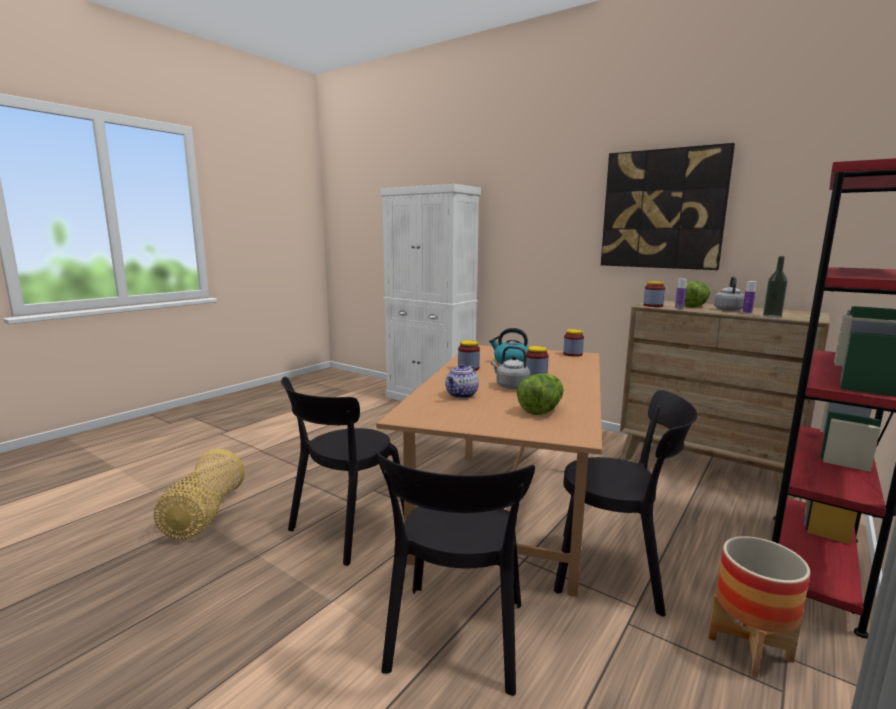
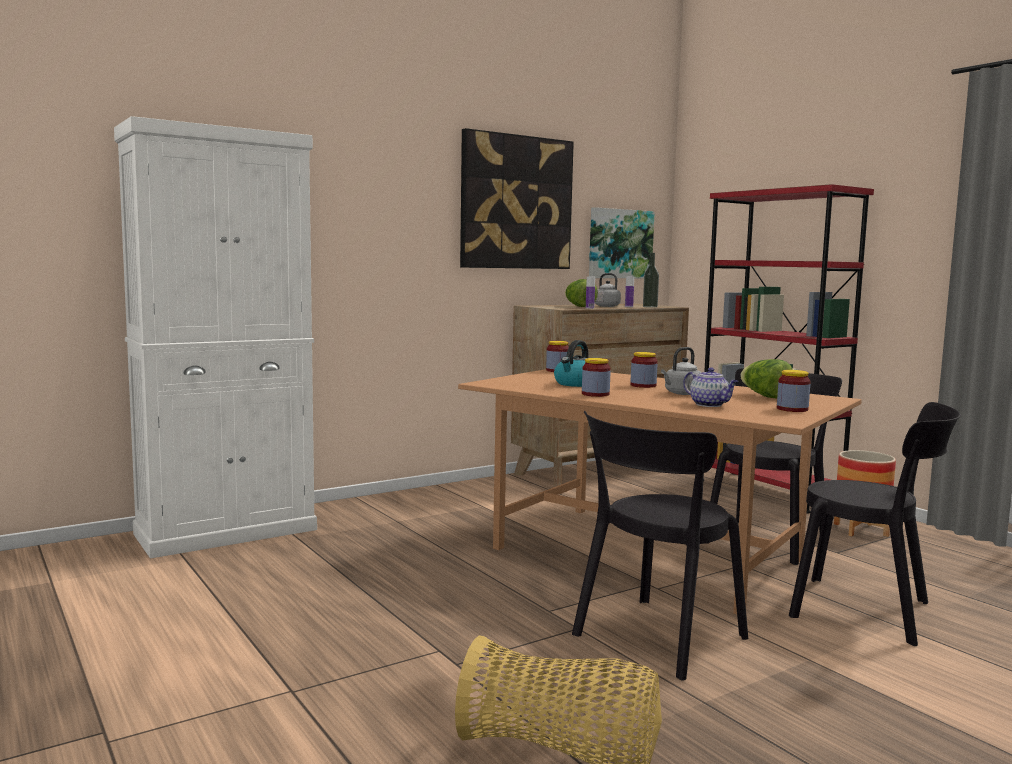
camera: 70 degrees left, 5 degrees down
(345, 530) = (655, 639): black chair -> black chair turned 75 degrees clockwise
(653, 306) = (564, 308): jar -> jar (792, 409)
(805, 245) = (619, 244): none -> picture

